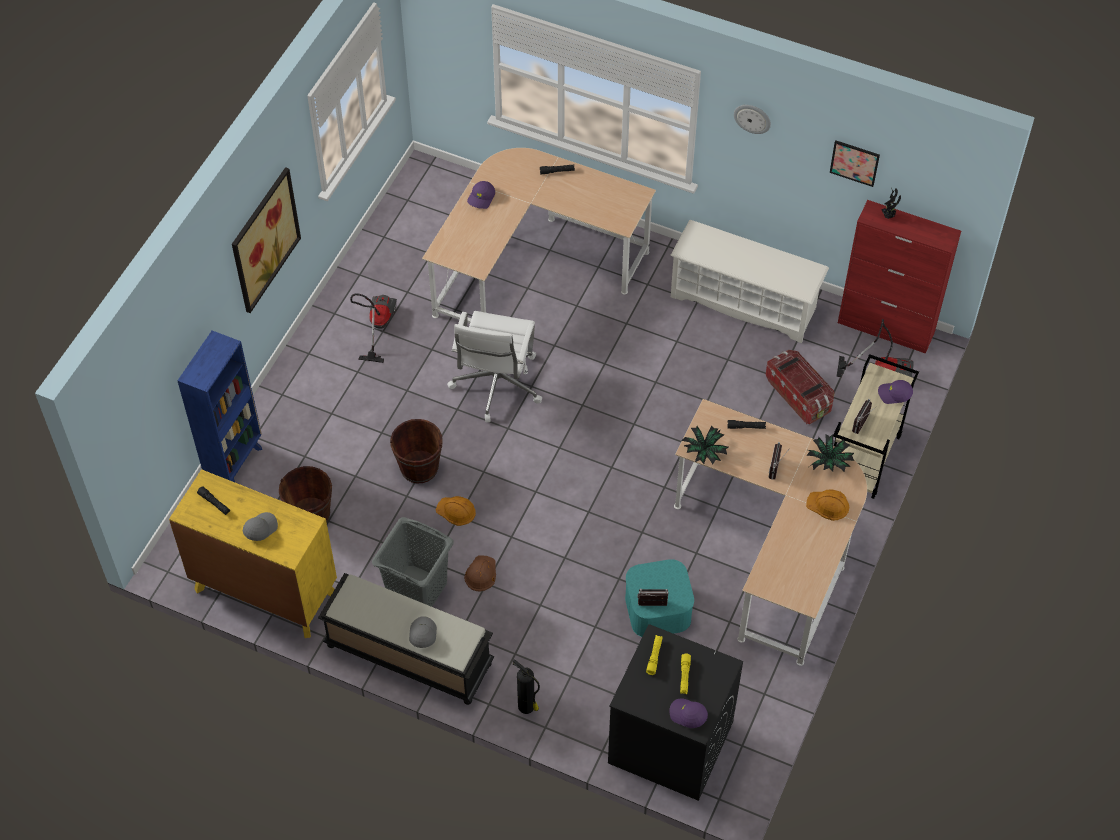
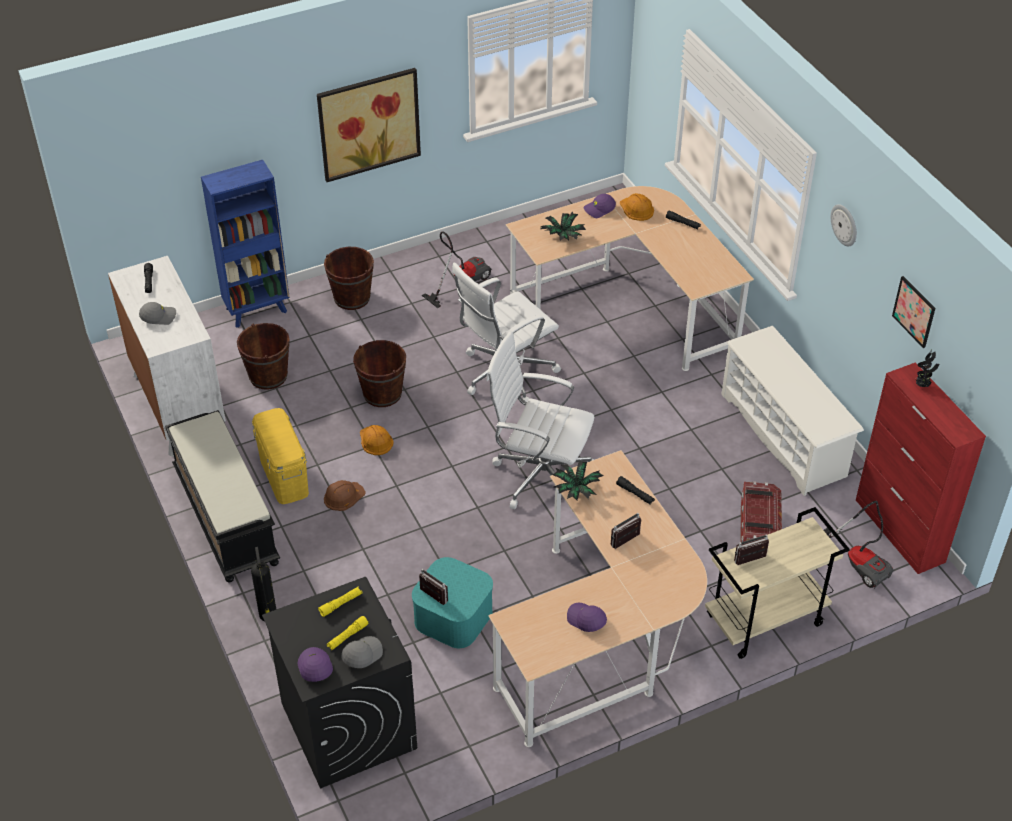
camera: 40 degrees right, 10 degrees down
(265, 591) = (179, 405): yellow dresser -> white dresser
(303, 399) = (352, 298): none -> brown bucket
(416, 590) = (283, 475): grey laundry basket -> yellow storage box
(422, 634) = (219, 487): grey cap -> grey cap (361, 654)
(607, 454) = (540, 475): none -> white office chair
(828, 505) = (641, 600): orange hard hat -> orange hard hat (636, 209)
(829, 462) = (680, 567): potted plant -> potted plant (562, 236)
(894, 394) = (808, 556): purple cap -> purple cap (586, 620)

